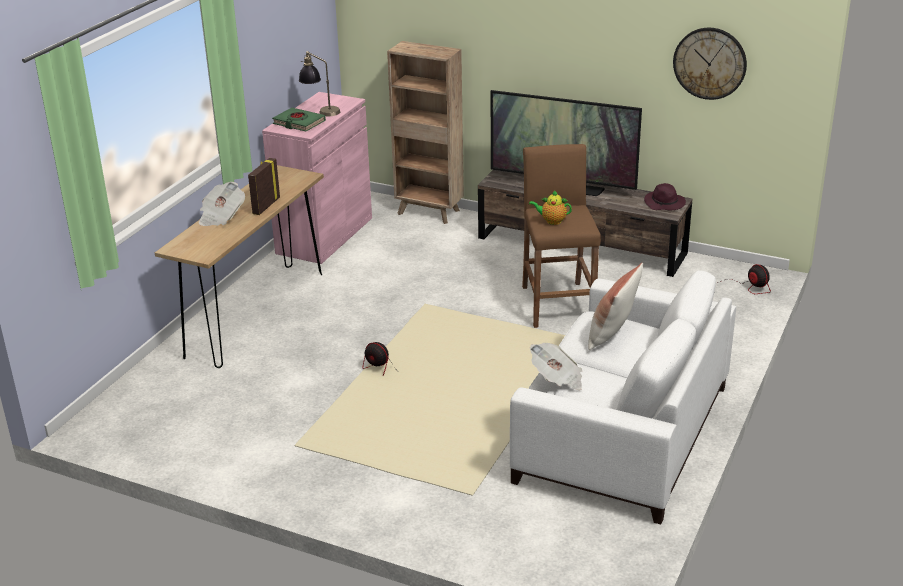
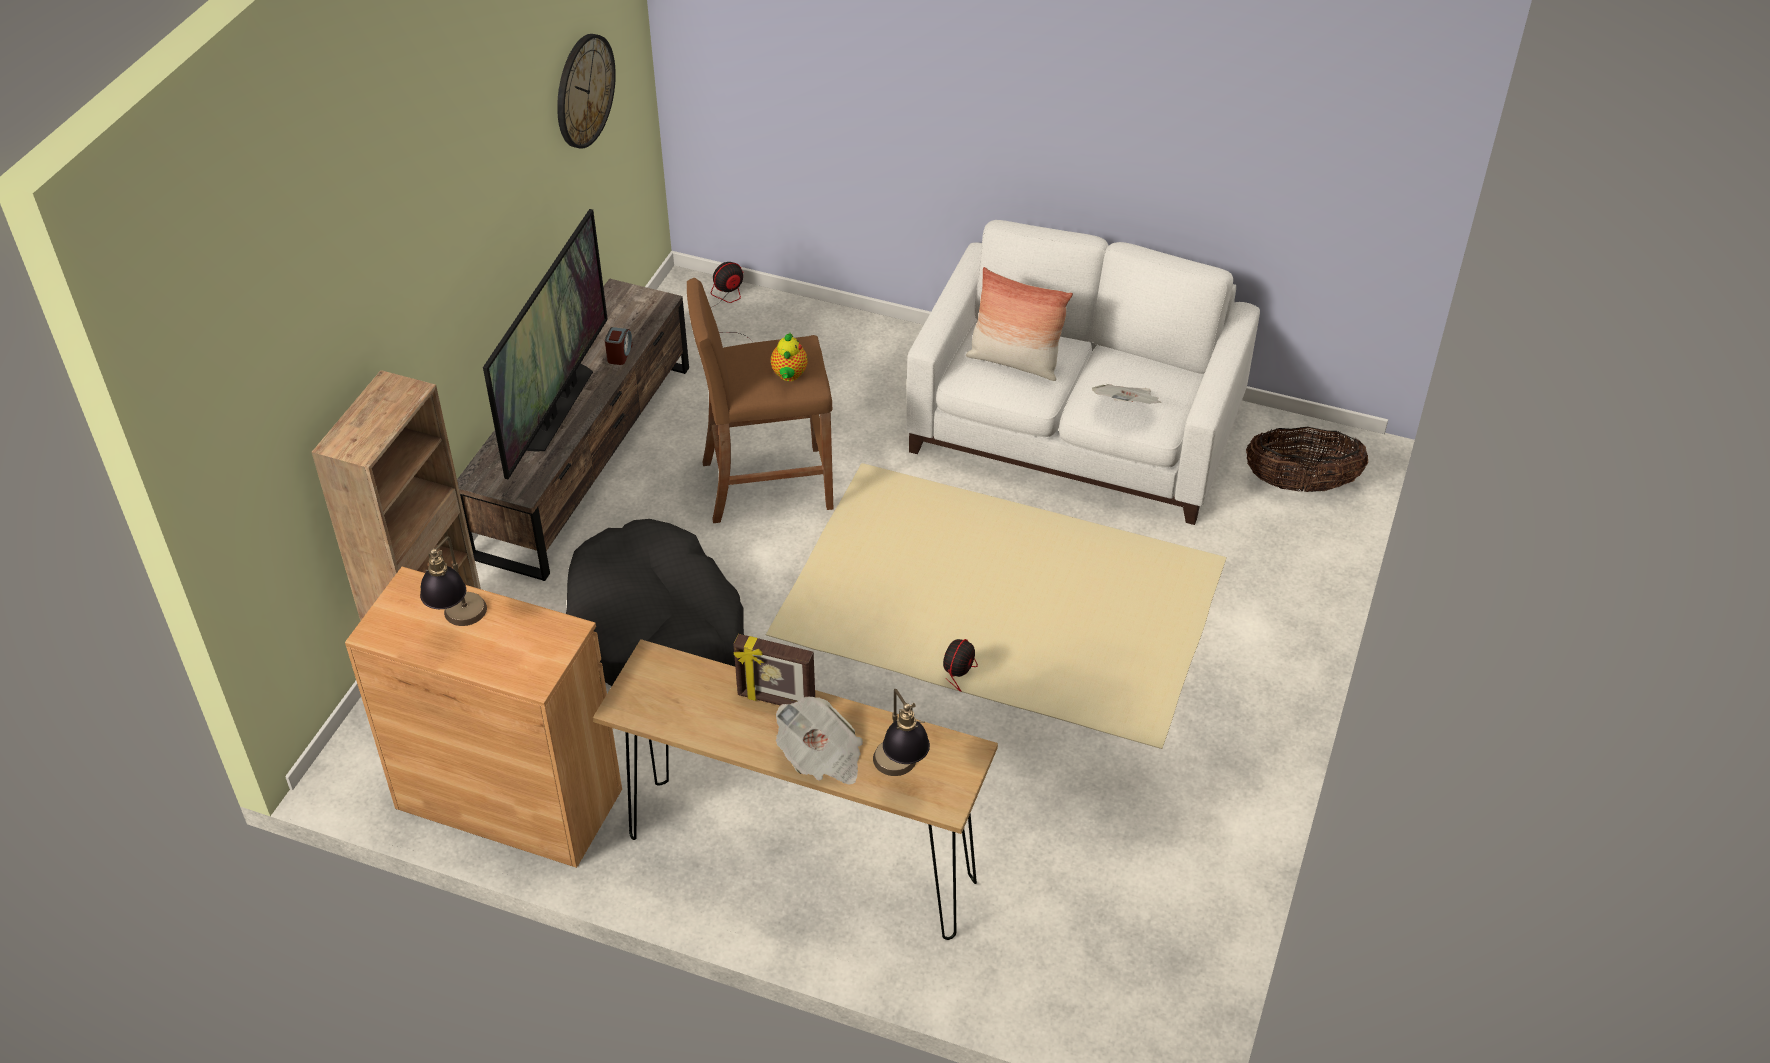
camera: 95 degrees left, 15 degrees up
(200, 237) = (900, 773): none -> table lamp
(299, 123) = (516, 649): green book -> none
(324, 235) = (509, 799): pink cabinet -> brown cabinet
(435, 271) = (657, 630): none -> black dog bed
(557, 548) = (1300, 484): none -> basket
(614, 203) = (619, 354): none -> alarm clock
(665, 204) = (626, 304): purple hat -> none

